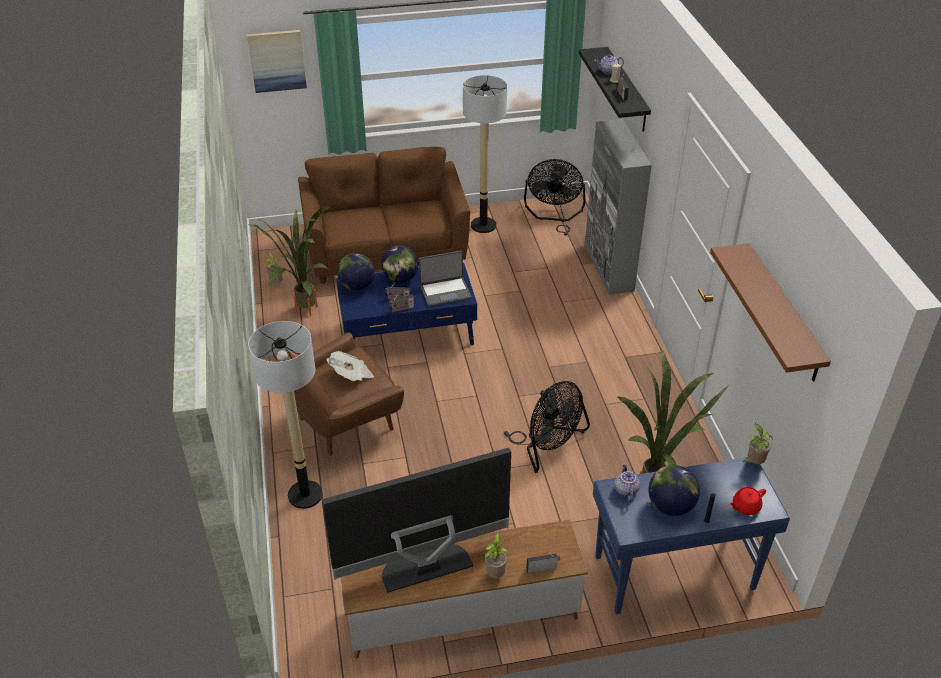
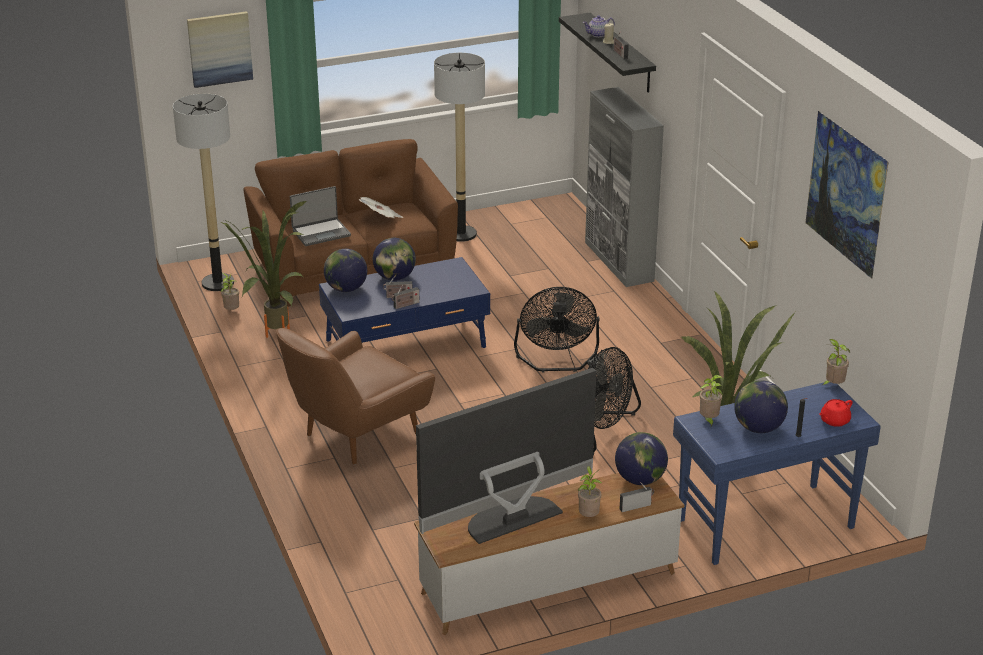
camera: 10 degrees left, 10 degrees down
(305, 495) = (337, 502): floor lamp -> floor lamp (217, 283)
(351, 375) = (370, 369): newspaper -> newspaper (381, 218)
(445, 292) = (450, 285): laptop -> laptop (321, 233)
(553, 536) = (640, 480): none -> globe
(555, 216) = (542, 218): black fan -> black fan (560, 365)
(625, 490) = (708, 420): teapot -> potted plant
(783, 313) = (841, 222): brown shelf -> picture

